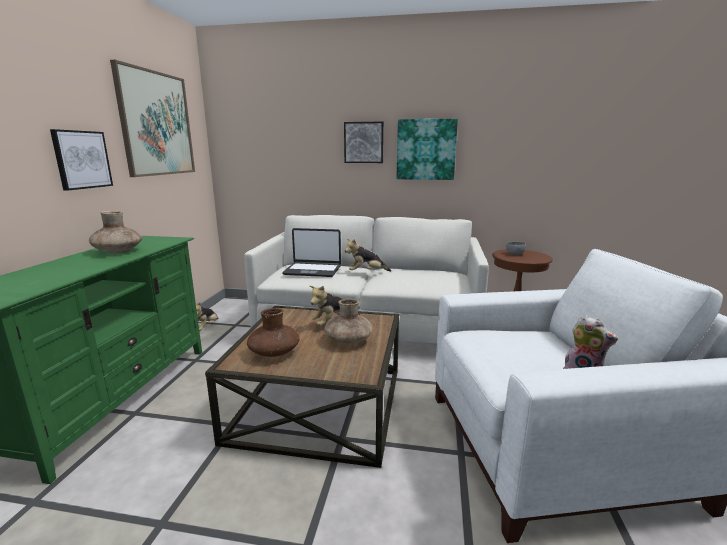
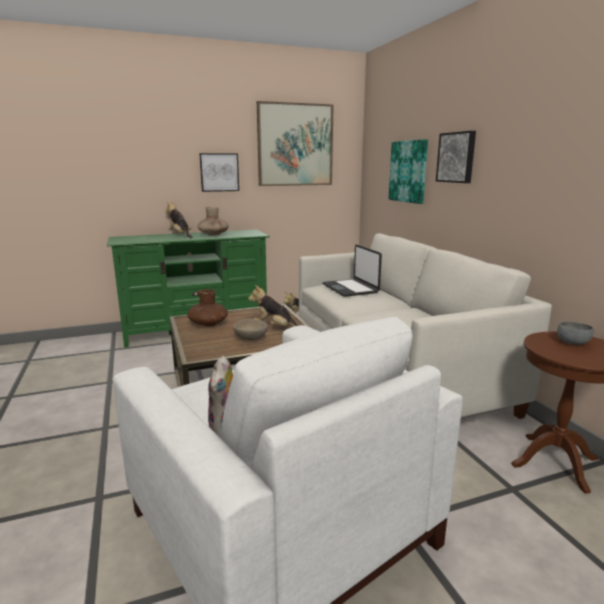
camera: 60 degrees right, 0 degrees up
(348, 340) = (250, 338): brown vase -> beige bowl
(366, 272) = (383, 304): plush toy -> plush toy (180, 235)
(426, 149) = (513, 166): picture -> picture (408, 171)

